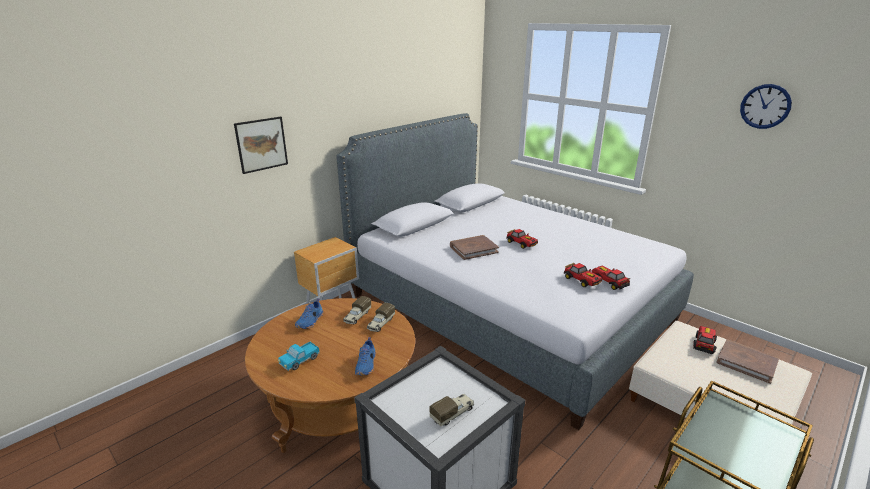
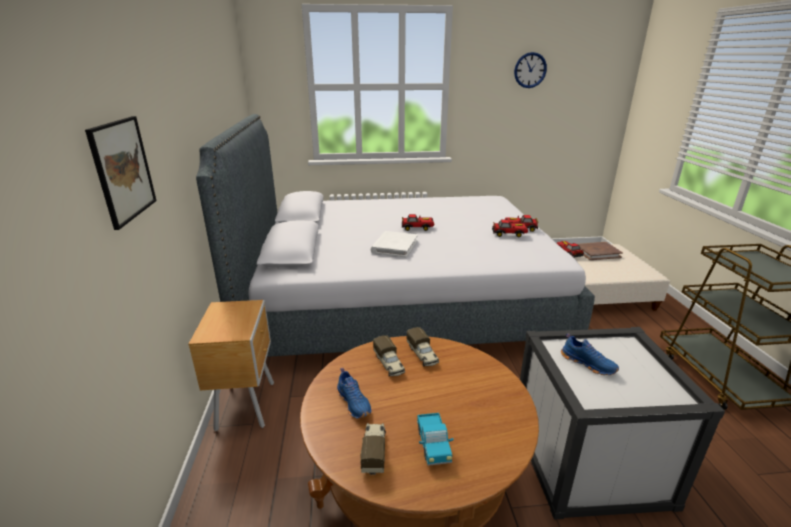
camera: 50 degrees left, 0 degrees up
(366, 365) = (490, 395): blue shoe -> blue shoe (588, 363)
(453, 414) = (635, 370): toy truck -> toy truck (374, 452)
(473, 249) = (394, 246): brown book -> white book

